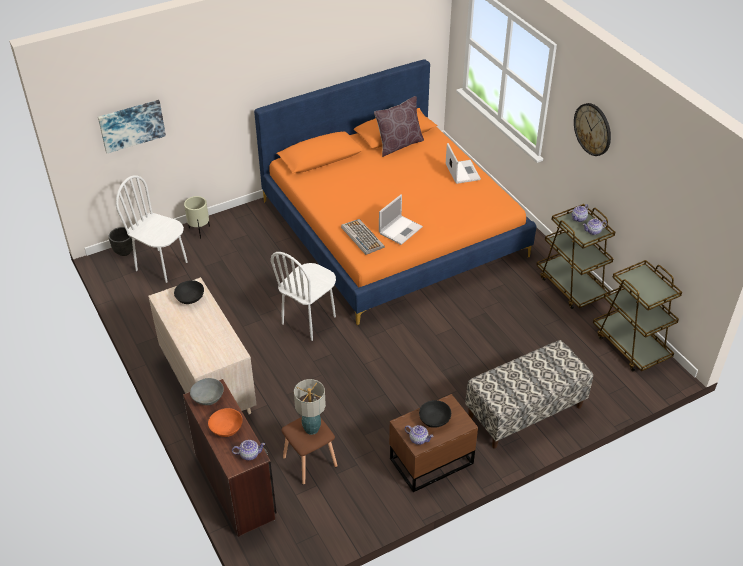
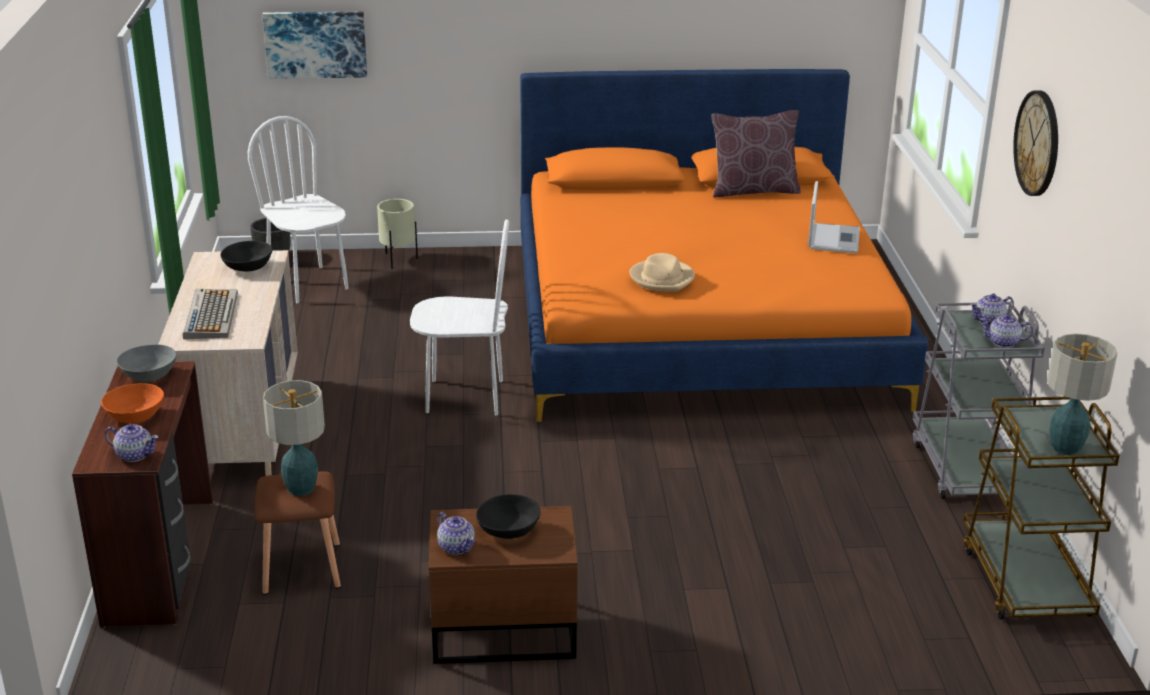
camera: 25 degrees right, 15 degrees down
(309, 320) = (464, 397): white chair -> white chair turned 150 degrees counterclockwise
(362, 237) = (589, 273): keyboard -> keyboard (210, 315)
(401, 229) = (662, 278): laptop -> beige hat
(525, 412) = (735, 616): bench -> none
(571, 286) = (966, 468): brown cart -> grey cart
(656, 293) = (1066, 448): none -> table lamp

